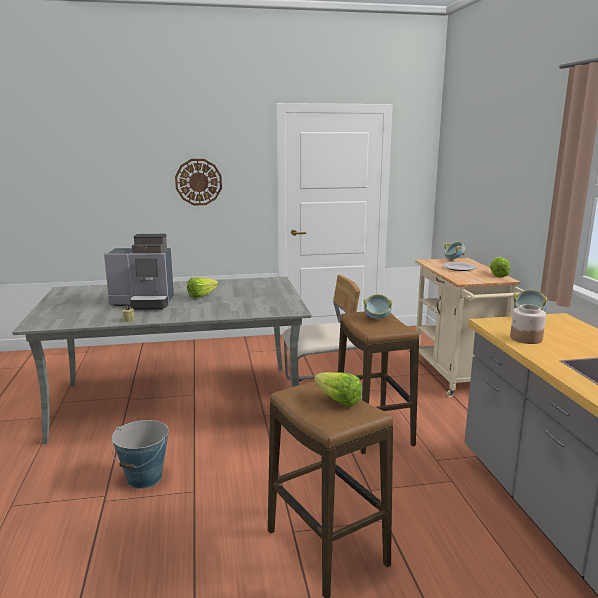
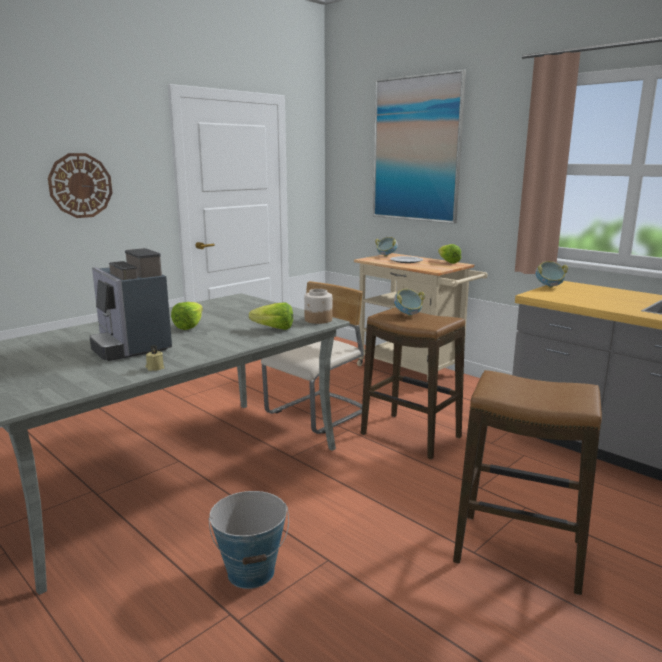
camera: 35 degrees left, 0 degrees up
(144, 303) = (130, 346): coffee machine -> coffee machine turned 90 degrees clockwise
(335, 399) = (533, 385): lettuce -> lettuce (271, 328)
(492, 157) = (416, 149): none -> picture
(526, 338) = (586, 301): jar -> jar (318, 320)

